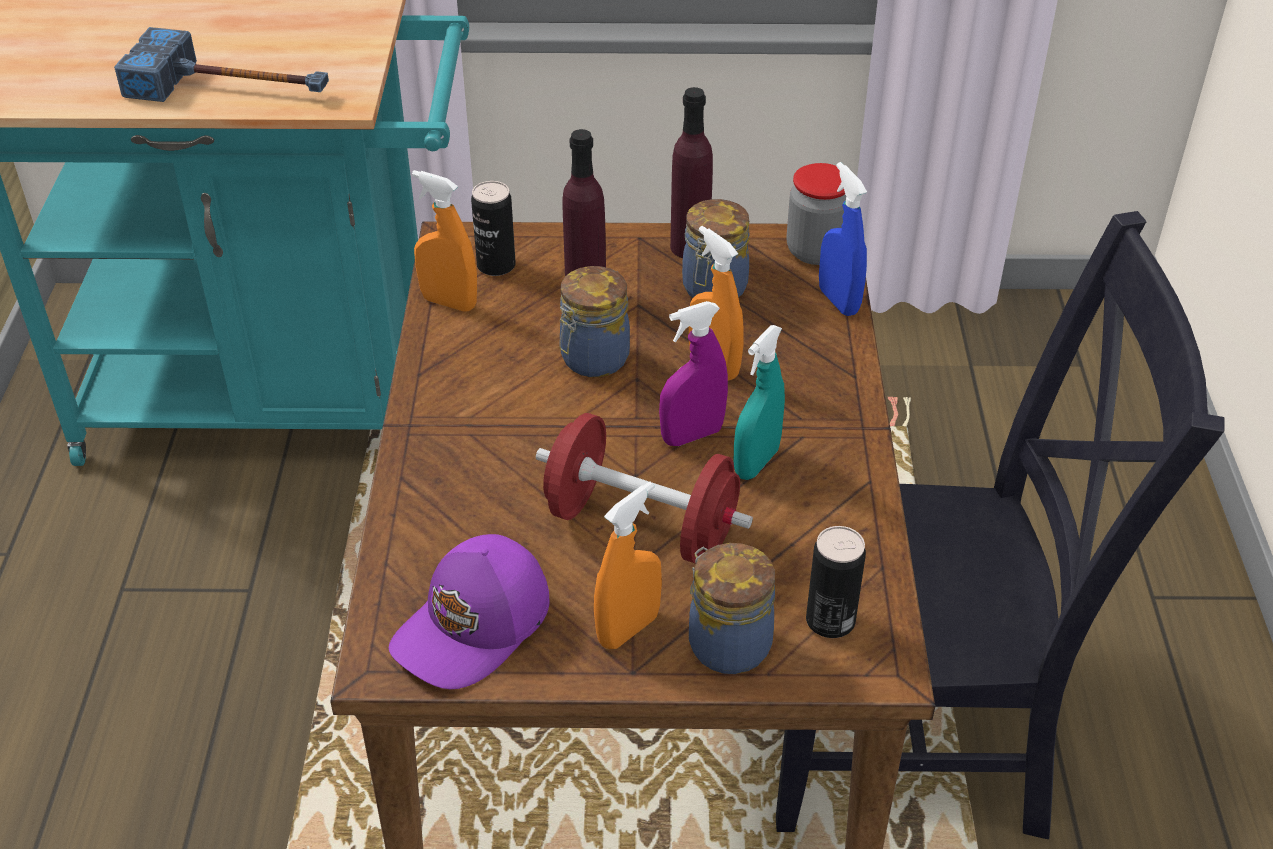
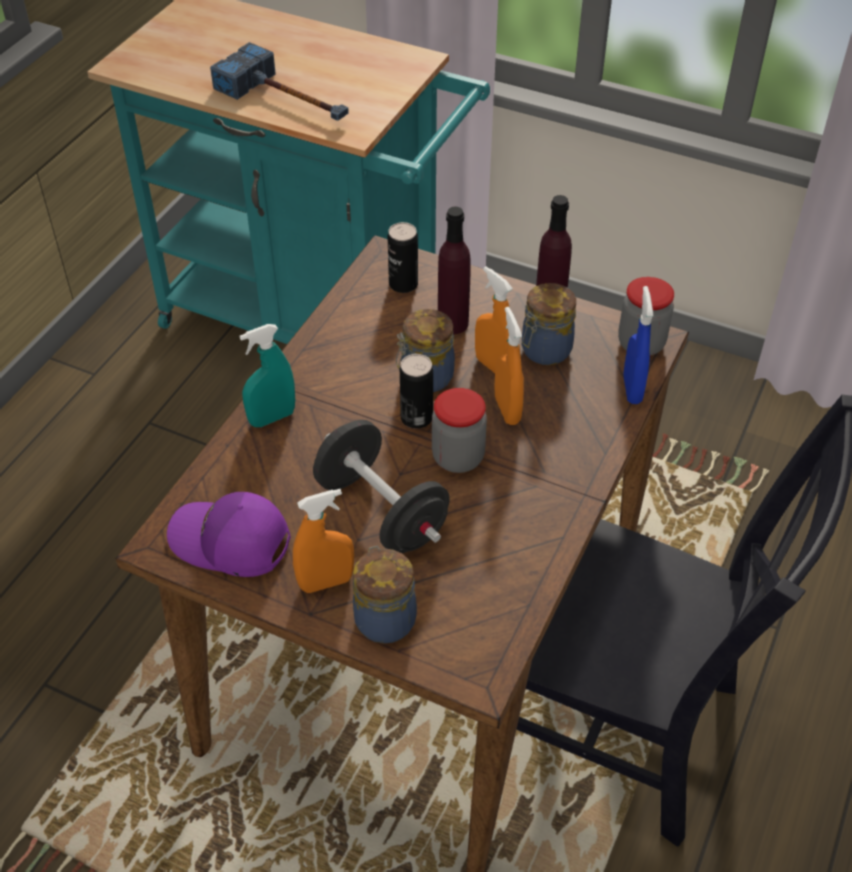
camera: 25 degrees right, 5 degrees up
(449, 302) = (355, 302): orange spray bottle -> orange spray bottle (493, 366)
(475, 627) = (230, 543): purple cap -> purple cap turned 45 degrees clockwise
(641, 525) = (381, 511): red dumbbell -> black dumbbell
(692, 435) = (458, 457): purple spray bottle -> jar
(756, 463) = (490, 494): turquoise spray bottle -> turquoise spray bottle (272, 418)
(830, 621) = (465, 629): can -> can (416, 418)

